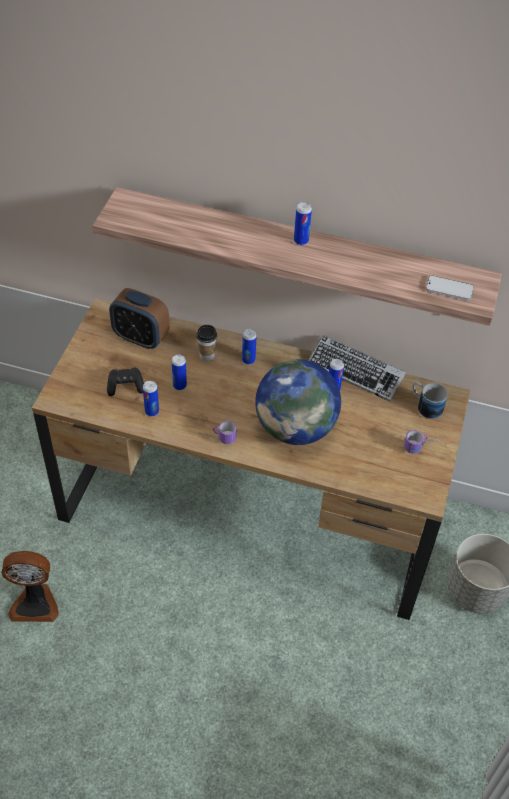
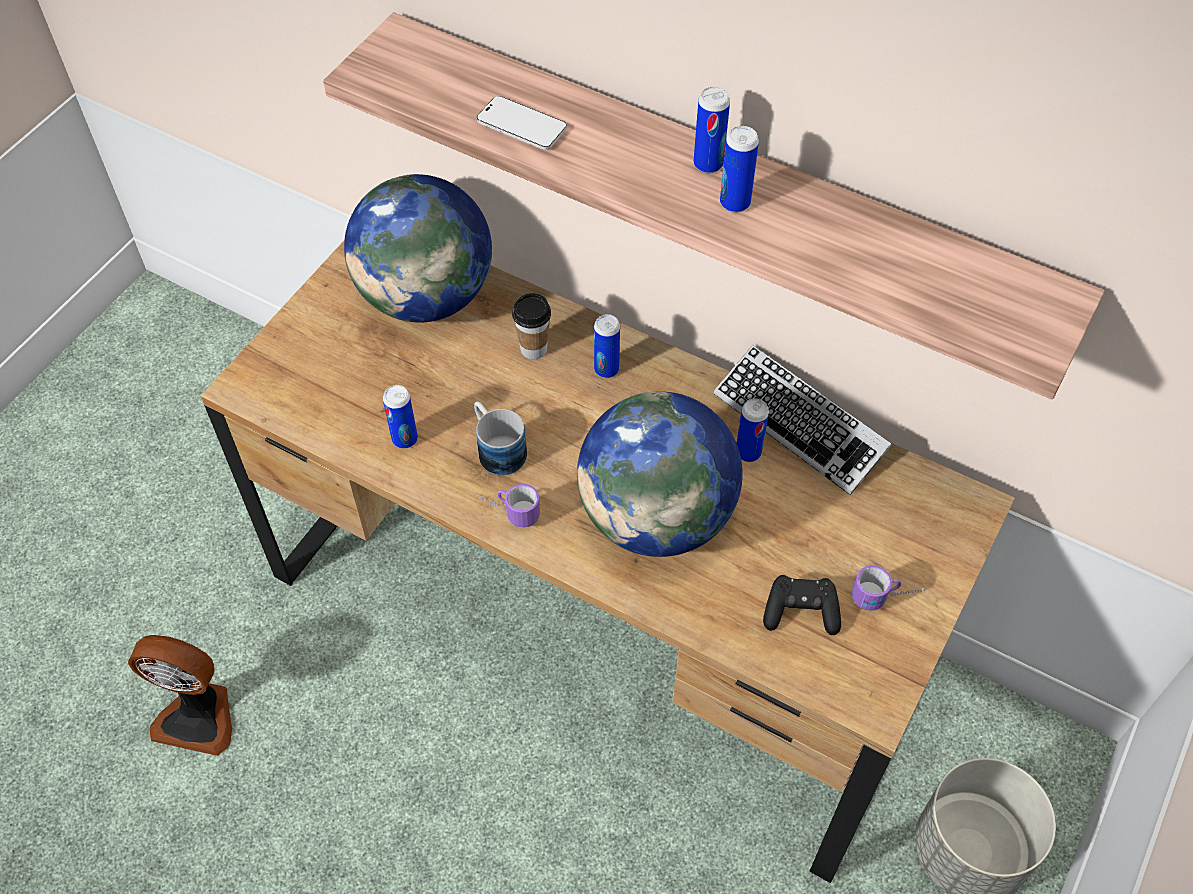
camera: 15 degrees right, 5 degrees up
(125, 386) = (373, 383): black game controller -> black game controller (800, 611)
(141, 338) = (426, 297): alarm clock -> globe
(179, 385) = (468, 398): can -> can (735, 203)
(425, 406) = (916, 515): mug -> mug (496, 448)
(449, 289) = (983, 309): phone -> phone (521, 125)

